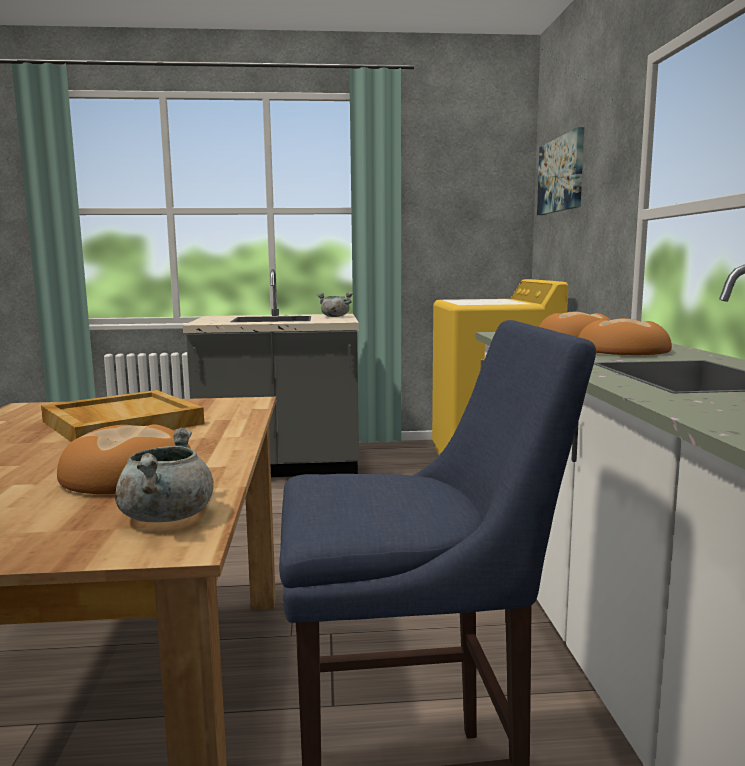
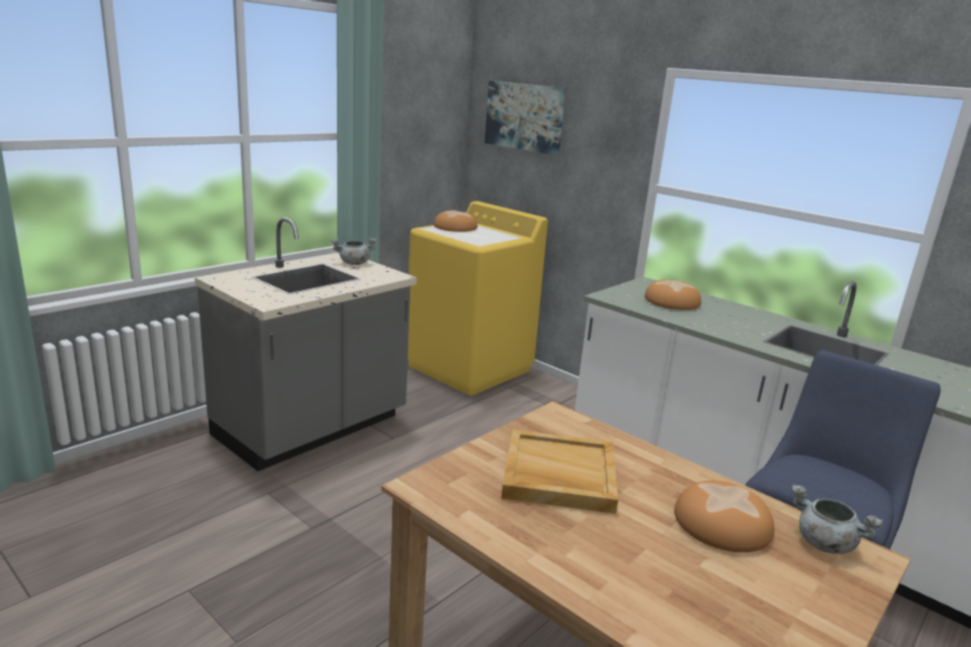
camera: 45 degrees left, 10 degrees up
(621, 350) = (732, 317): bread -> bread (455, 227)

